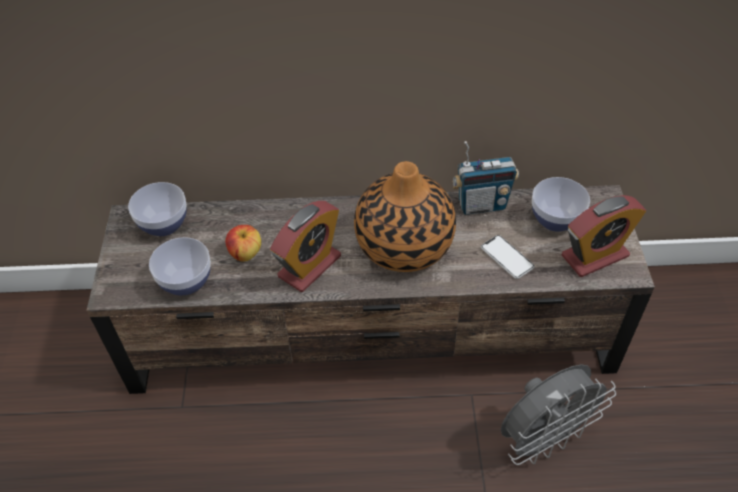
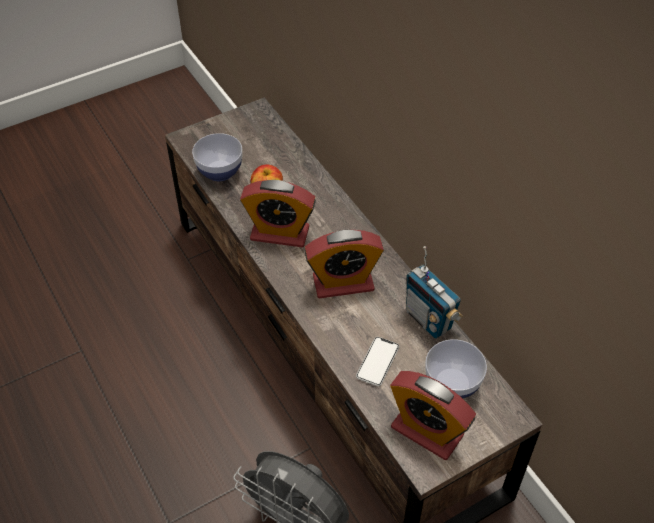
camera: 60 degrees right, 0 degrees up
(164, 224) = (265, 133): bowl -> none
(404, 244) = (343, 283): vase -> alarm clock

